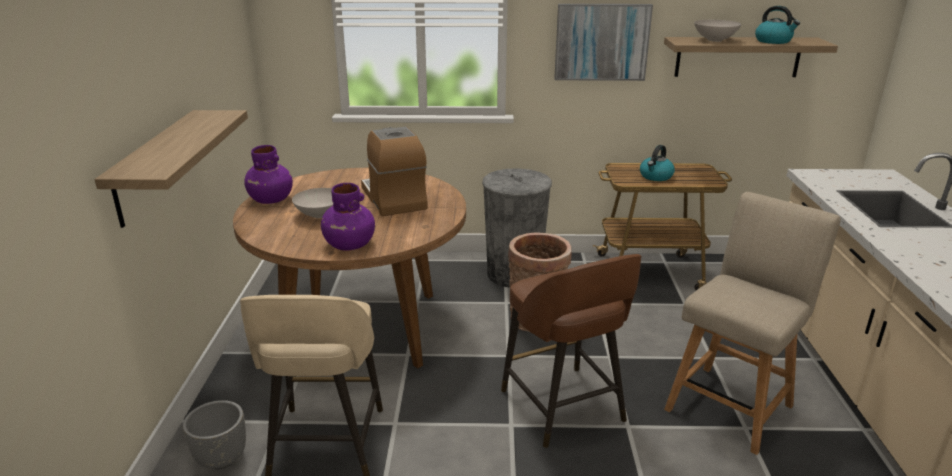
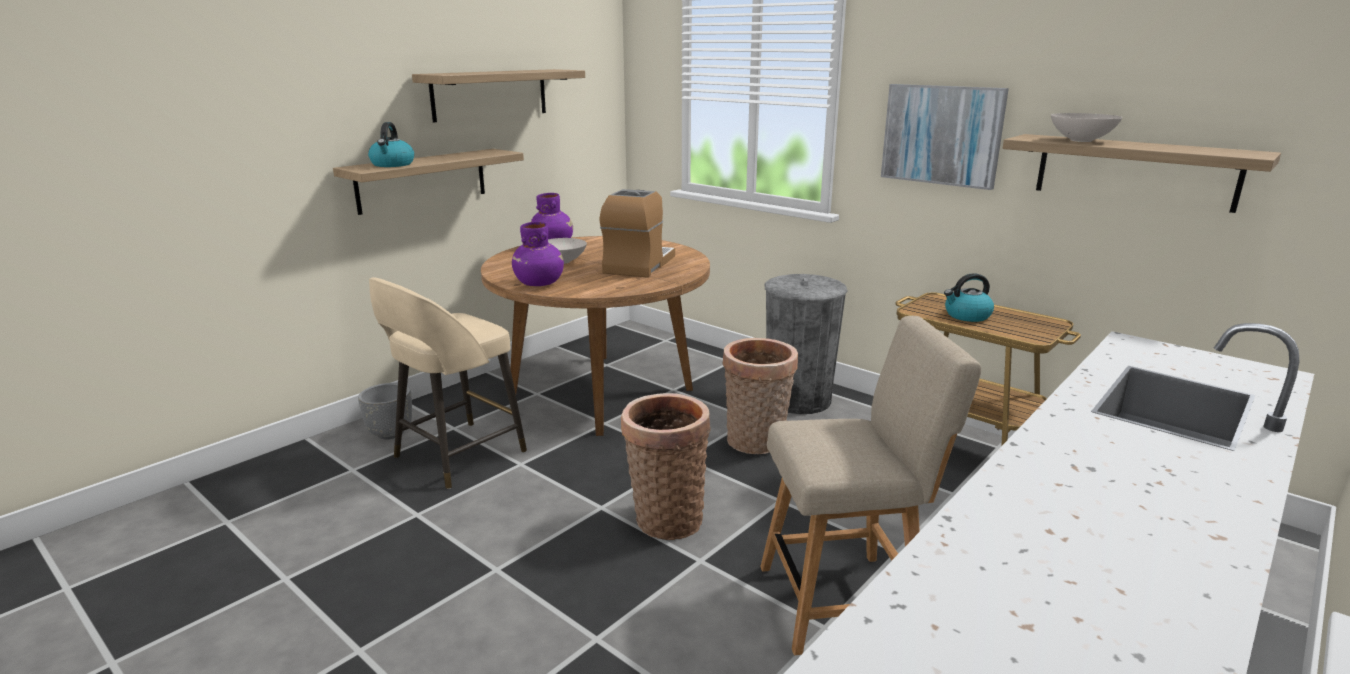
camera: 40 degrees right, 5 degrees down
(182, 49) = (490, 94): none -> shelf
(564, 408) = (665, 518): brown stool -> basket
(773, 41) = (1173, 148): kettle -> kettle (392, 164)

